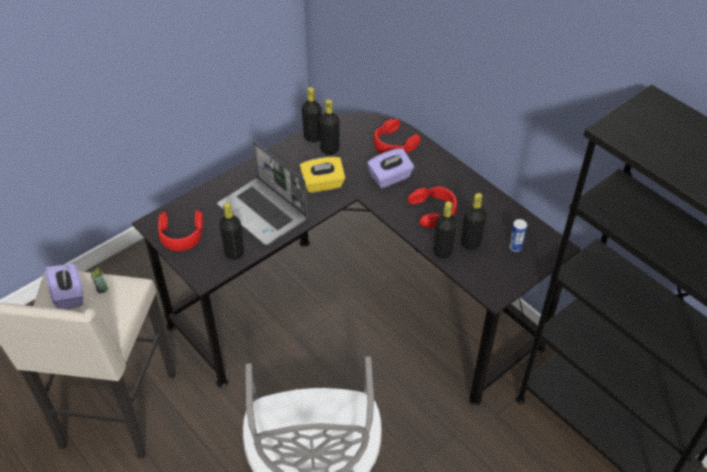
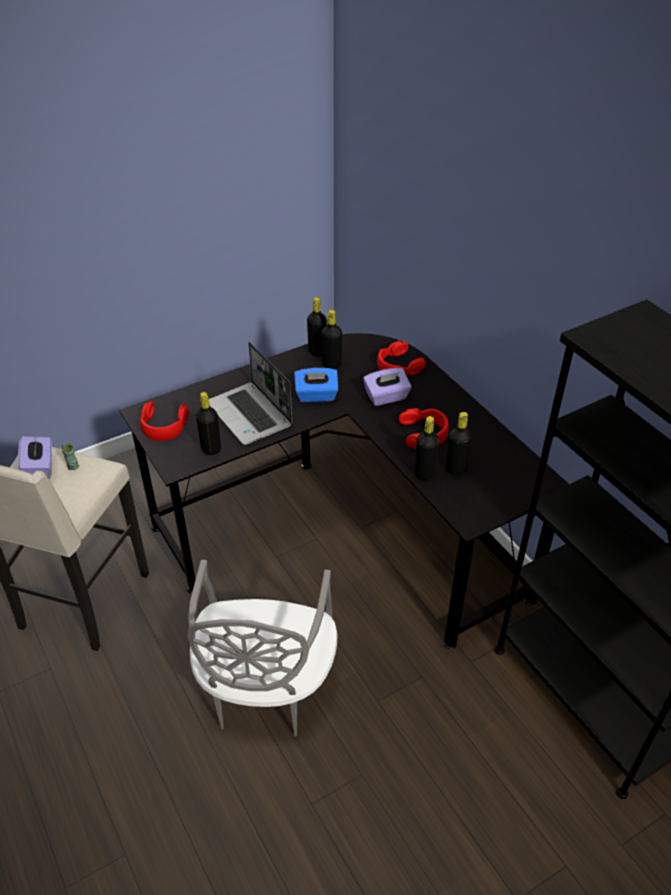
camera: 10 degrees right, 5 degrees down
(323, 184) = (316, 395): yellow tissue box -> blue tissue box
(515, 247) = (502, 478): can -> none

